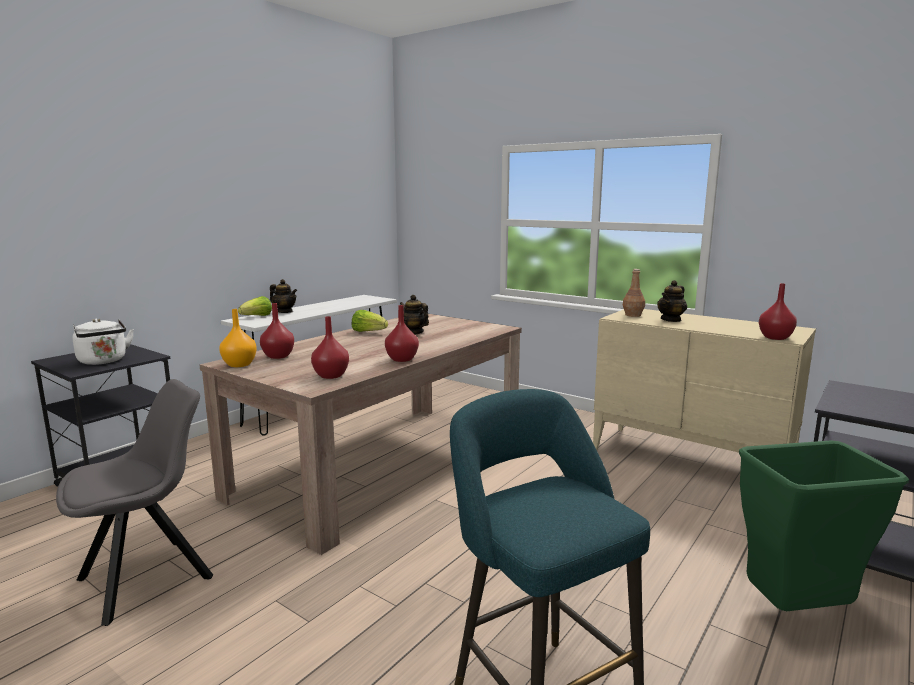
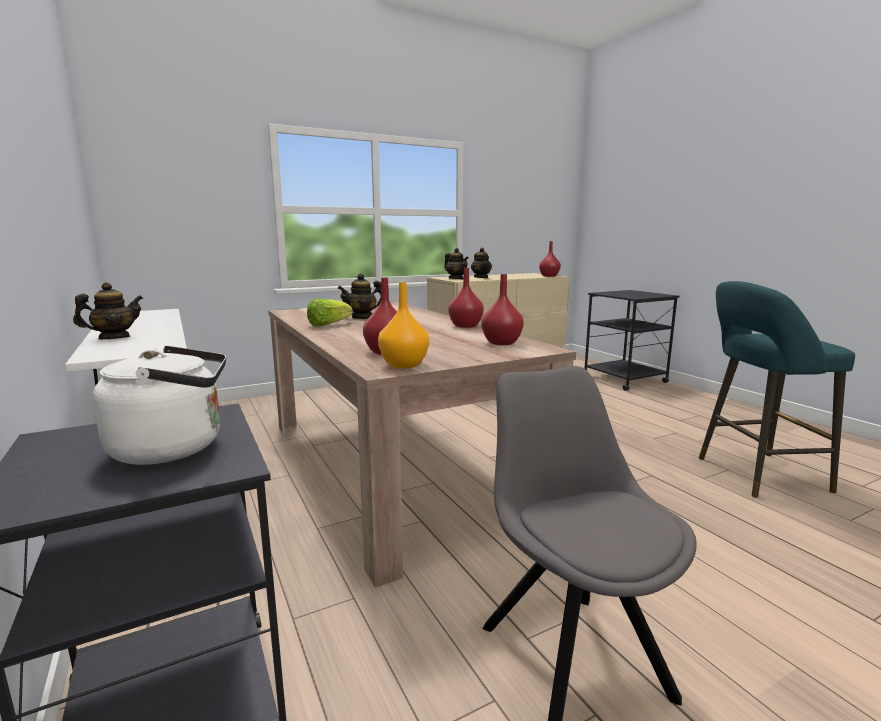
camera: 65 degrees left, 0 degrees up
(257, 317) = (106, 348): lettuce -> none
(633, 315) = (456, 279): brown bottle -> teapot
(795, 612) = (670, 402): green trash can -> none

